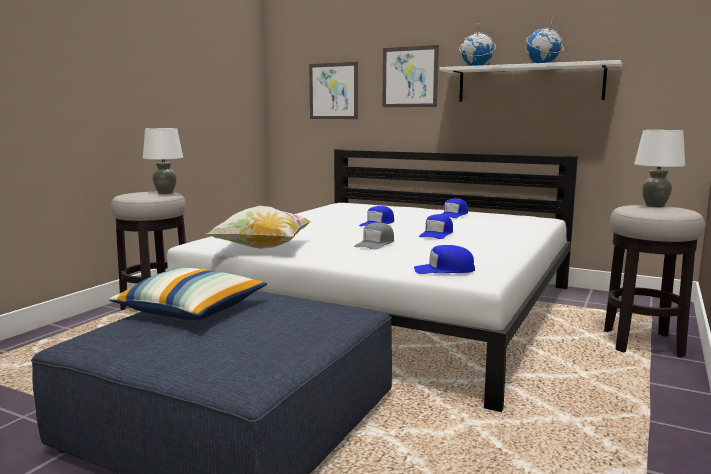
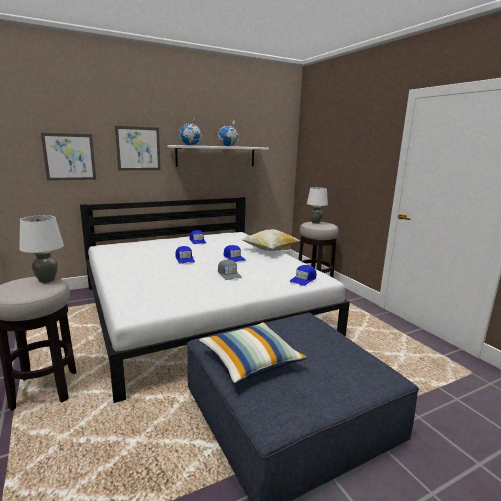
camera: 55 degrees left, 5 degrees up
(262, 248) = (186, 300): pillow -> pillow (269, 250)

